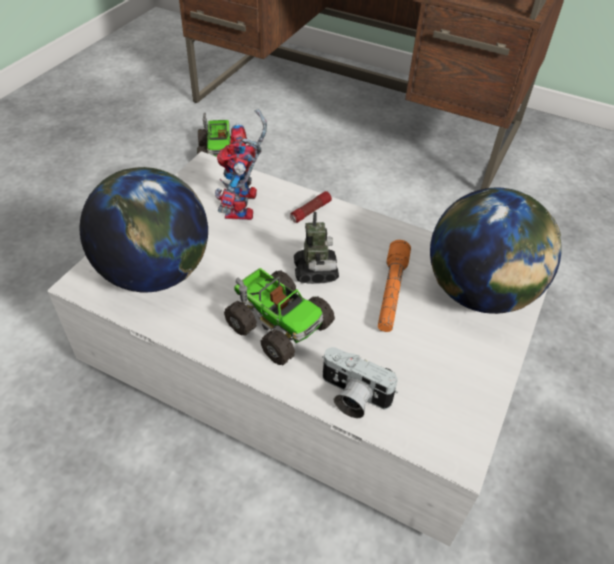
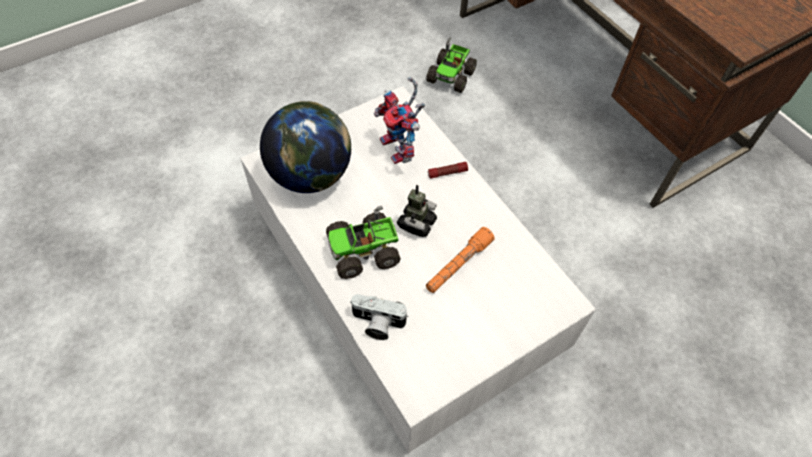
camera: 30 degrees right, 10 degrees up
(244, 208) = (401, 150): toy robot -> toy robot turned 60 degrees counterclockwise
(278, 325) = (364, 251): toy truck -> toy truck turned 90 degrees clockwise
(352, 396) = (377, 324): camera -> camera turned 45 degrees counterclockwise
(478, 293) = (522, 296): globe -> none

